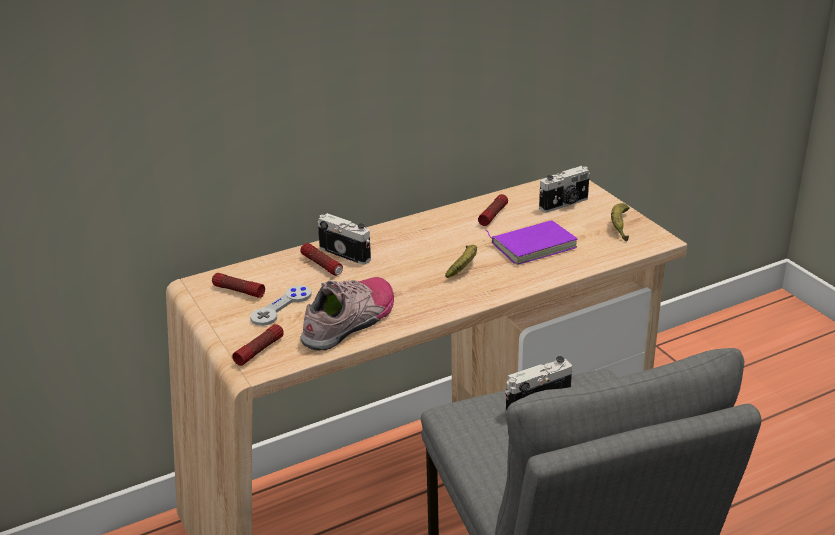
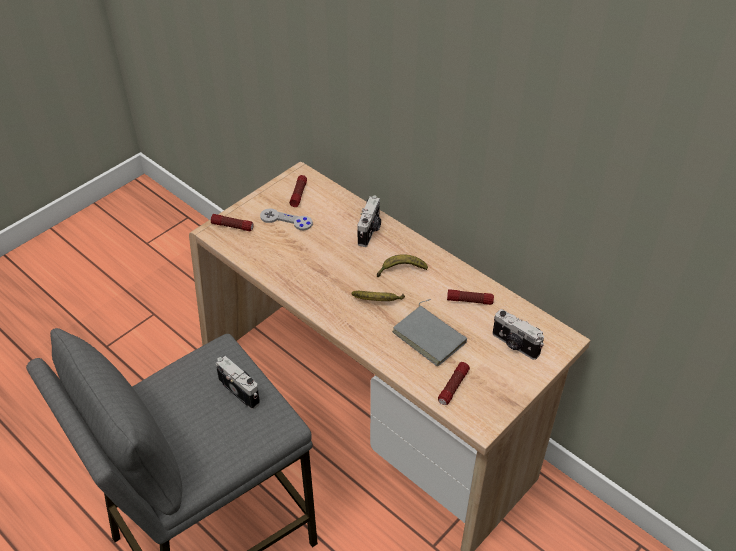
camera: 70 degrees right, 15 degrees up
(322, 265) = (347, 224): flashlight -> flashlight (453, 387)
(351, 322) = (279, 259): shoe -> none
(533, 245) = (431, 336): purple book -> grey book
(620, 226) = (492, 392): banana -> banana (400, 270)

